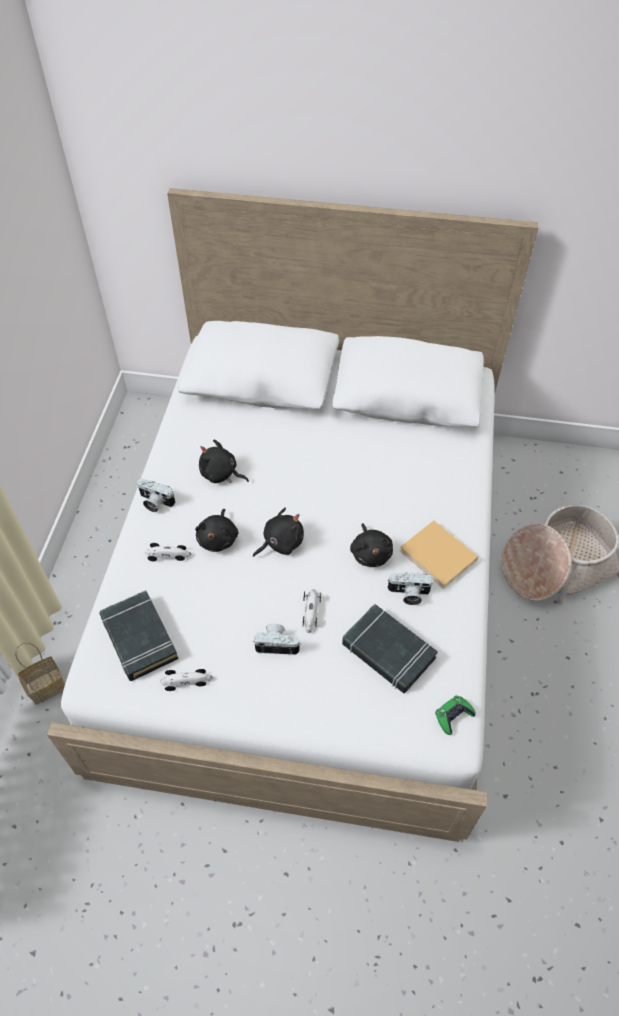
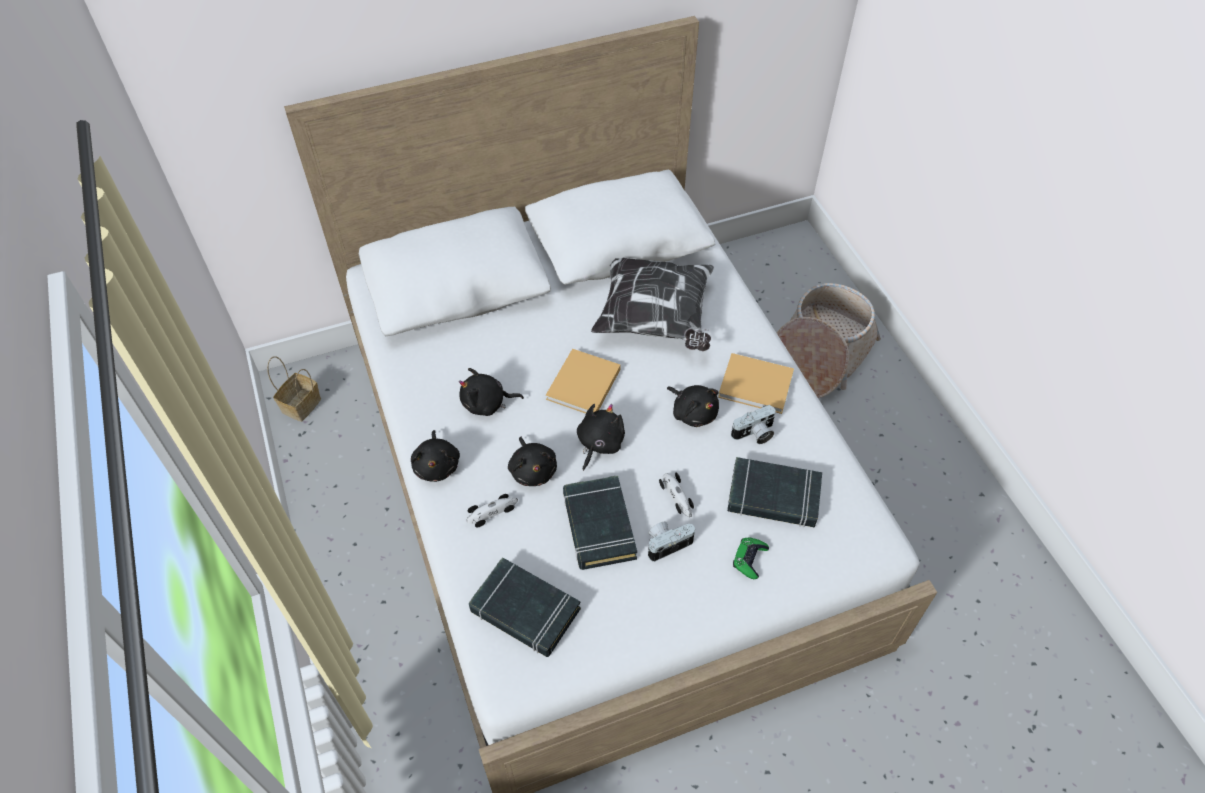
camera: 30 degrees left, 0 degrees up
(45, 687) = (393, 736): basket -> basket (301, 406)
(155, 502) = (437, 465): camera -> black plush toy
(187, 681) = (605, 626): toy car -> none
(236, 604) = (598, 526): none -> black book
(299, 493) = (582, 386): none -> beige book
(393, 466) = (655, 318): none -> pillow
(453, 716) = (869, 524): green game controller -> green game controller (749, 559)

